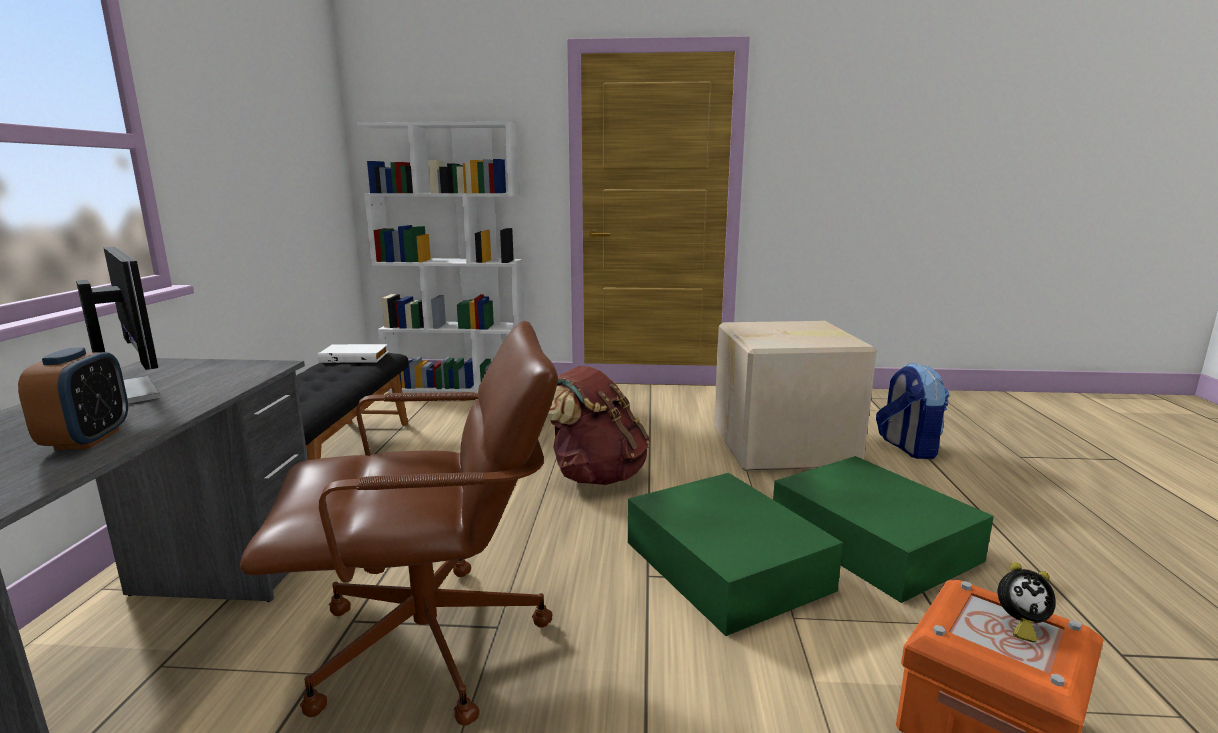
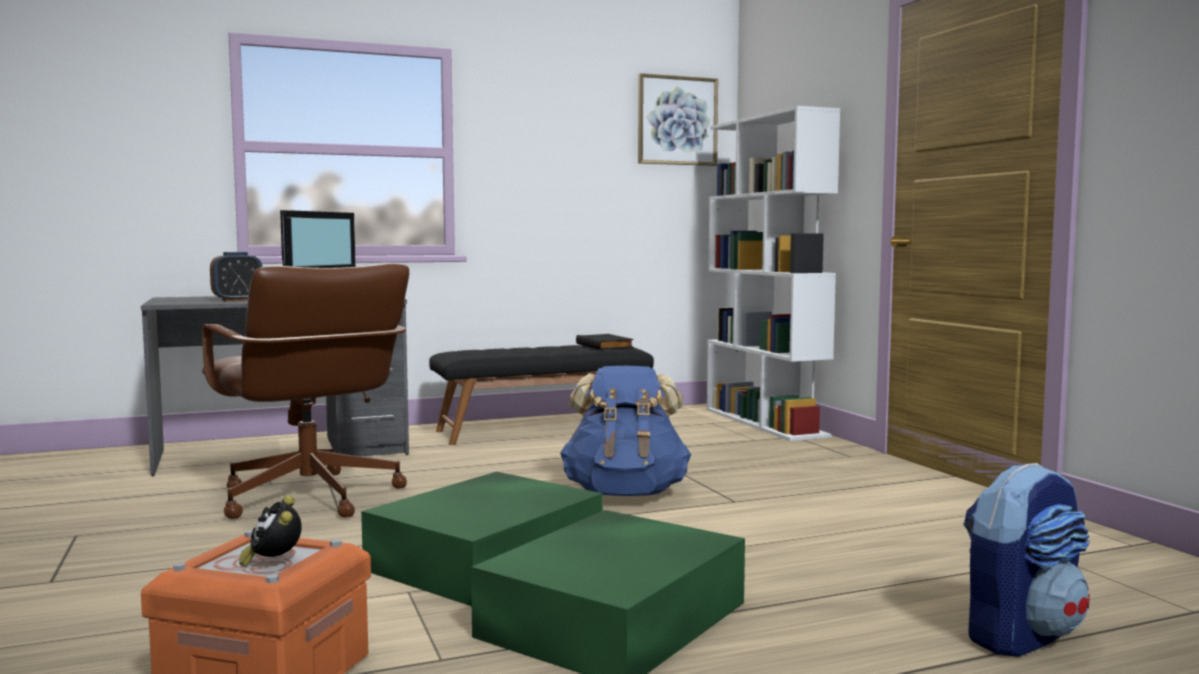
camera: 65 degrees right, 10 degrees down
(313, 111) = (677, 120): none -> picture
(355, 357) = (605, 345): white book -> black book
(595, 475) = (625, 494): brown backpack -> blue backpack
(785, 446) = (859, 558): cardboard box -> none

